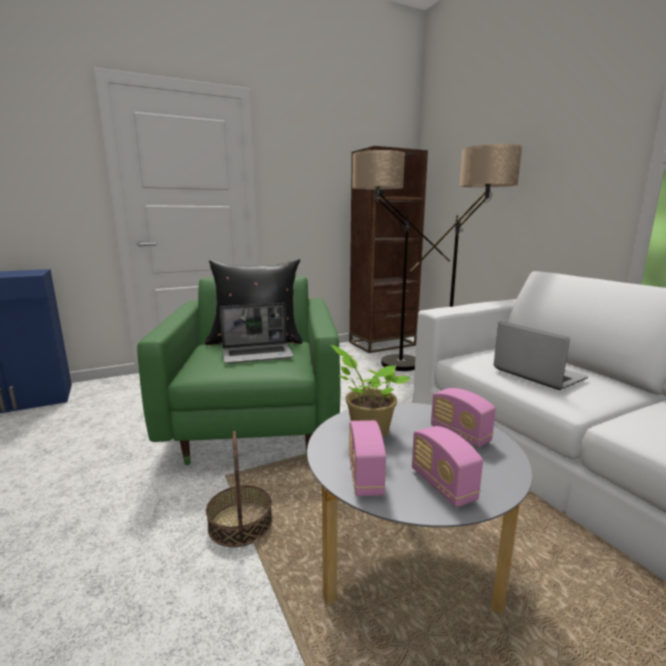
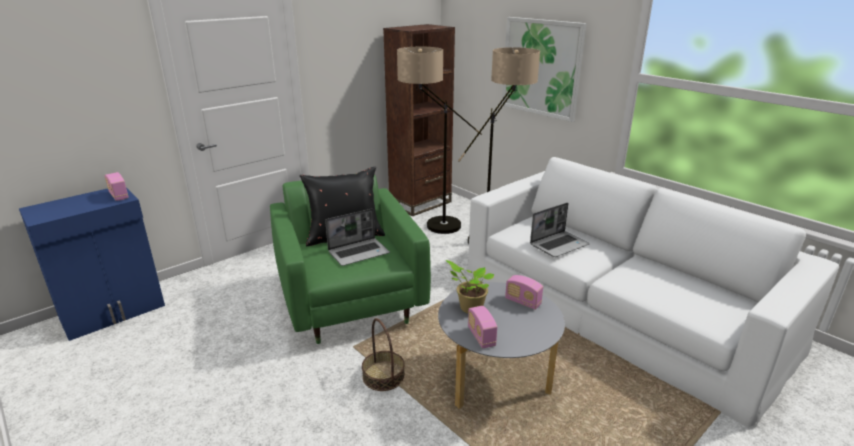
camera: 15 degrees left, 10 degrees up
(442, 485) = (522, 335): radio -> radio (119, 196)
(525, 177) = (541, 67): none -> picture
(536, 374) = (559, 244): laptop -> laptop turned 105 degrees clockwise

